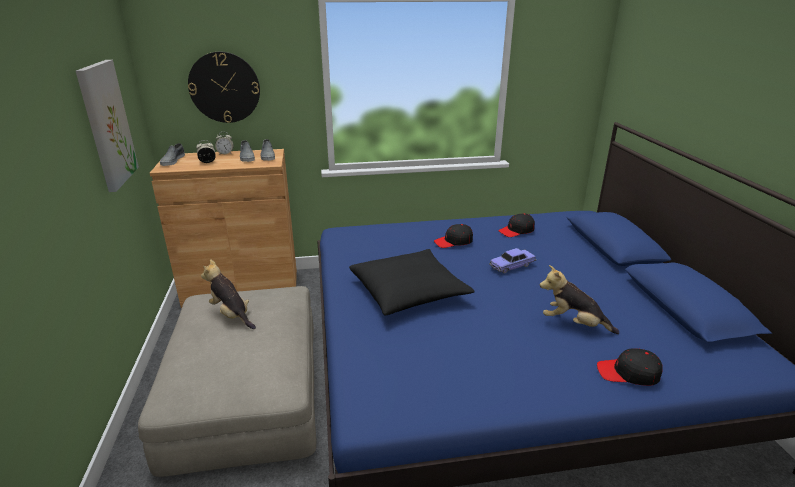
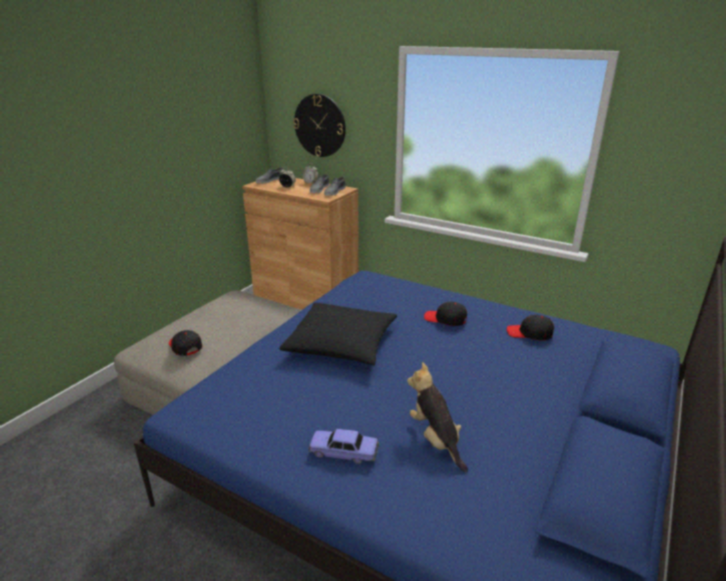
camera: 40 degrees right, 0 degrees up
(107, 124) = (202, 142): picture -> none
(231, 315) = (231, 311): plush toy -> none
(512, 266) = (465, 362): toy car -> toy car (343, 452)
(628, 373) = (410, 508): black cap -> black cap (185, 346)

